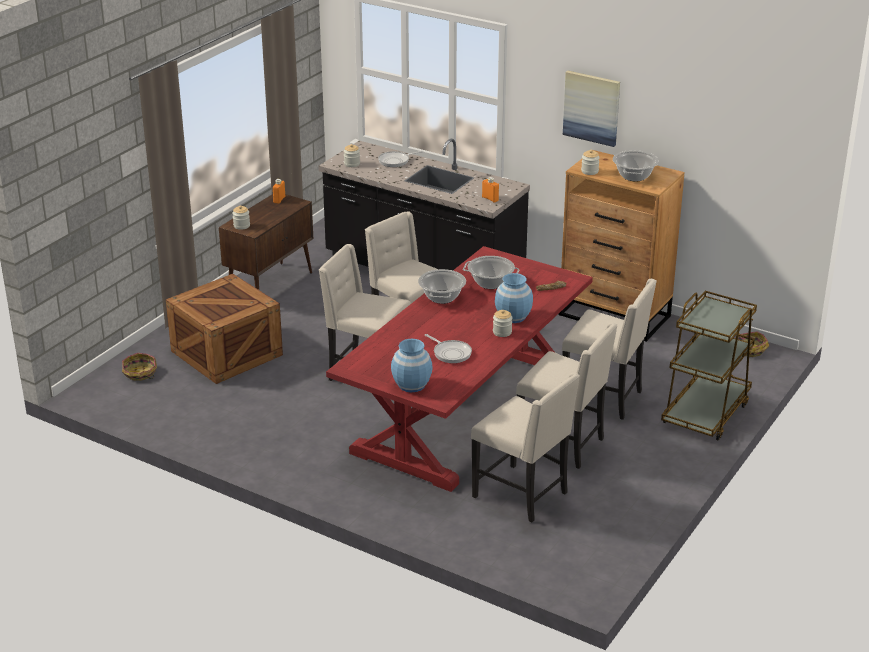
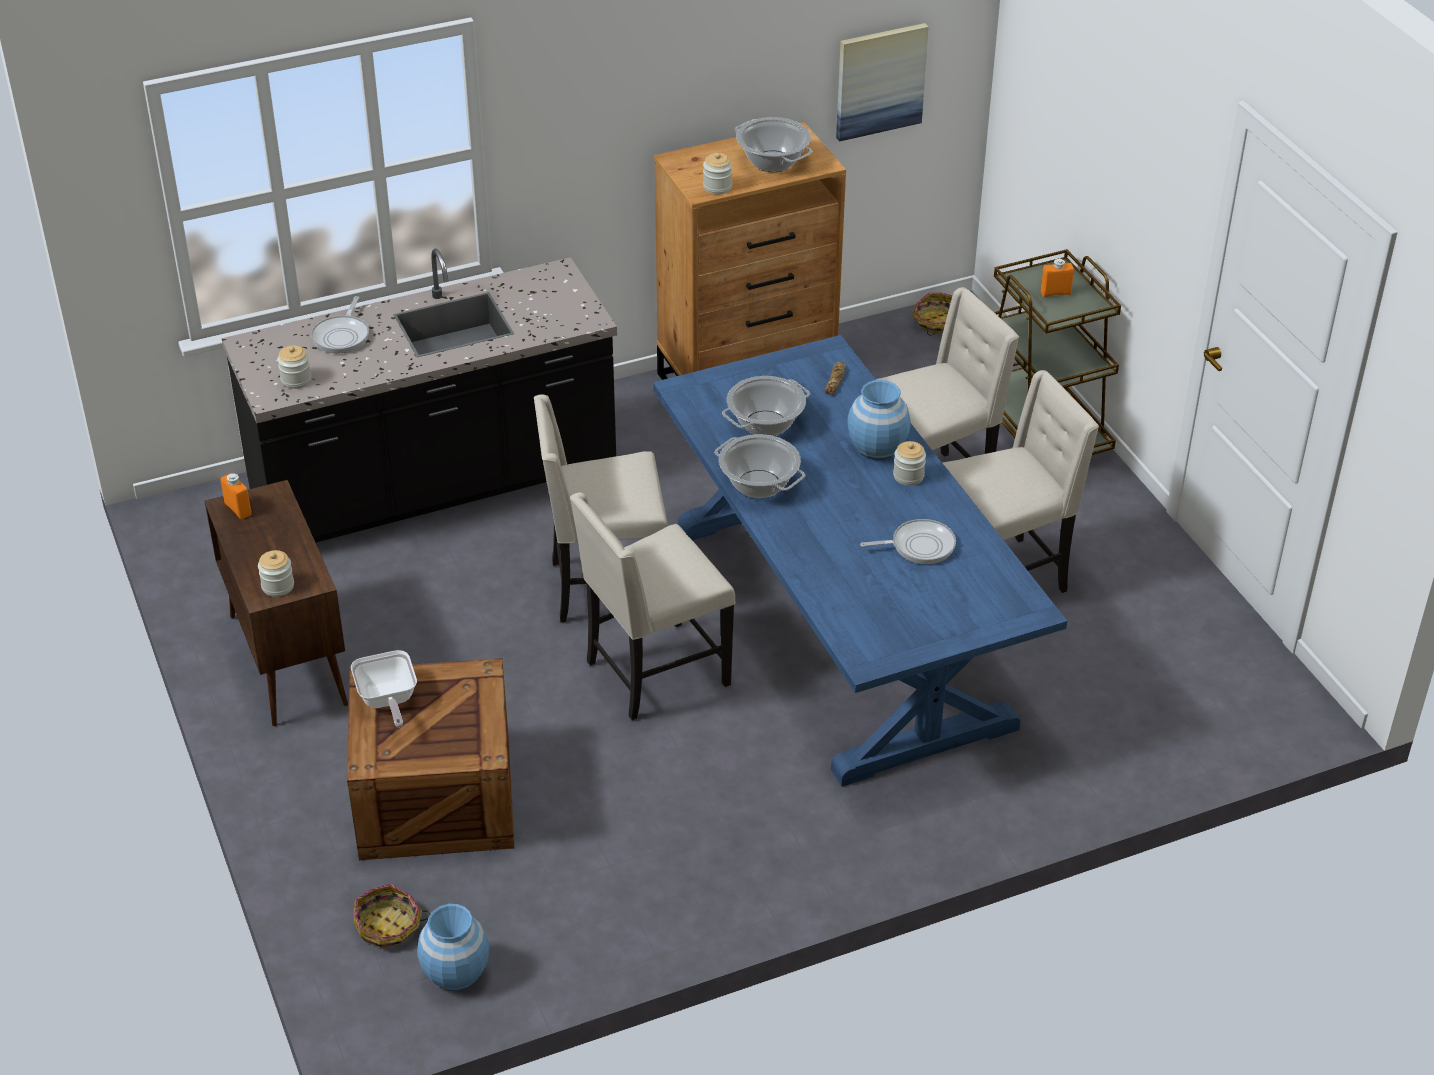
camera: 55 degrees left, 10 degrees up
(222, 289) = (387, 701): none -> frying pan
(411, 385) = (969, 619): blue vase -> blue vase (455, 972)
(464, 410) = (838, 624): red dining table -> blue dining table
(490, 199) = (572, 309): orange bottle -> orange bottle (1055, 293)
(522, 495) = (1080, 669): beige chair -> none
(591, 108) = (641, 91): picture -> picture (880, 80)

